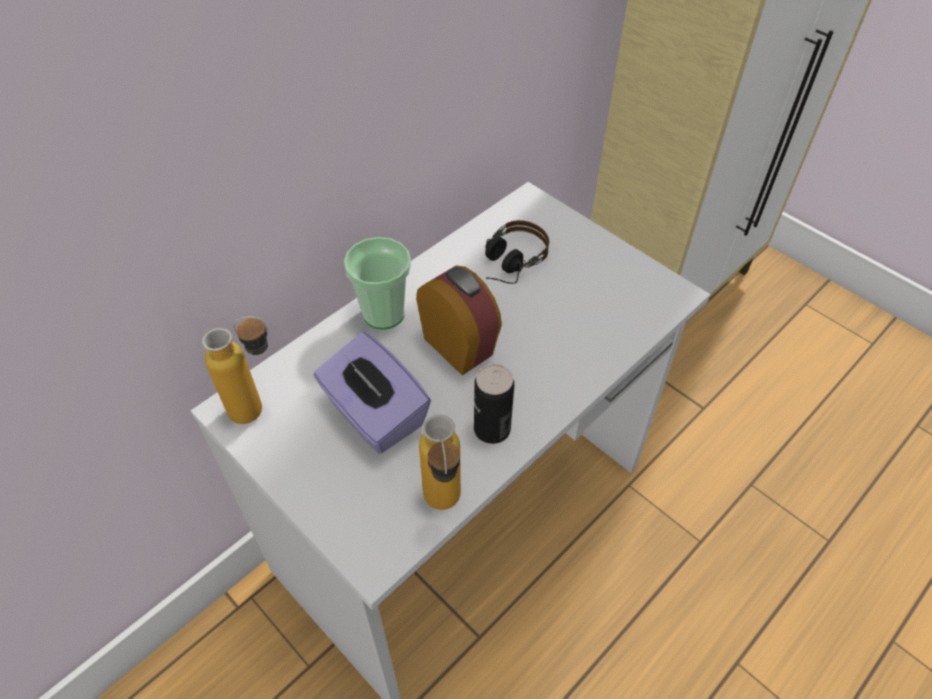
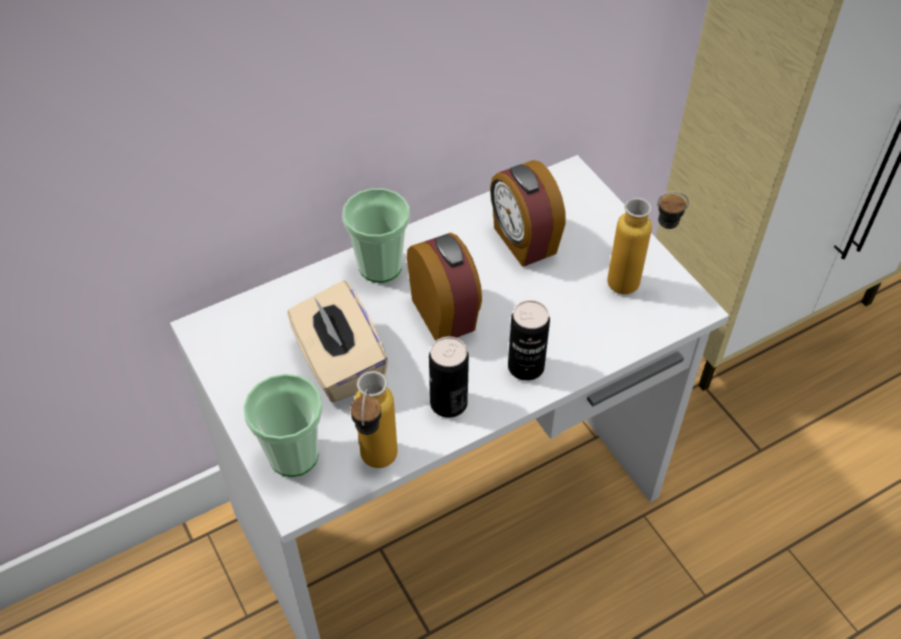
camera: 15 degrees right, 0 degrees up
(260, 409) = (234, 336): bottle -> bottle (637, 285)
(357, 516) = (293, 455): none -> cup
(374, 414) = (339, 364): purple tissue box -> beige tissue box
(508, 265) = (523, 241): headphones -> alarm clock
(551, 378) = (526, 367): none -> can

